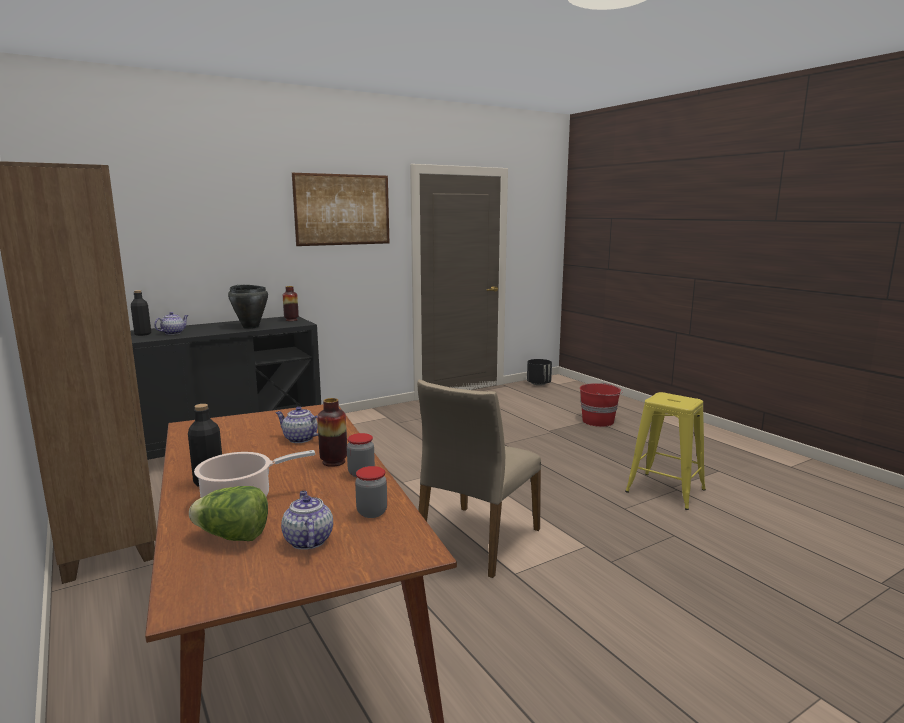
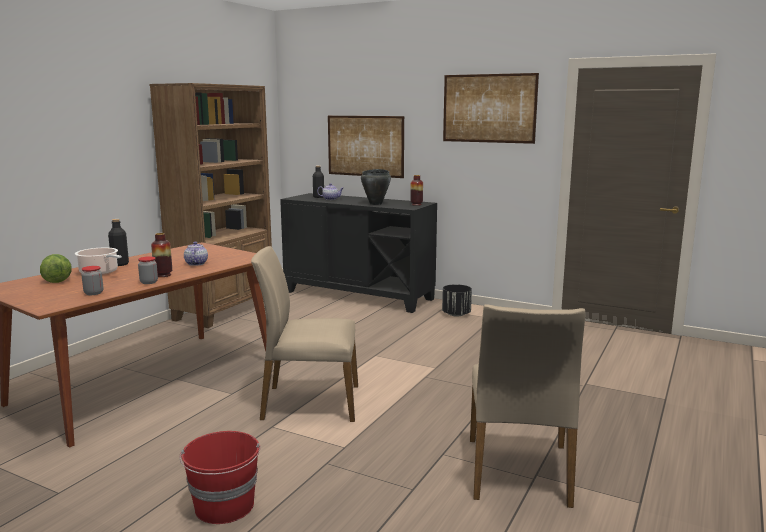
camera: 60 degrees right, 0 degrees up
(189, 258) = (365, 146): none -> picture
(307, 540) = (56, 290): teapot -> none
(538, 384) = (727, 350): black planter -> black planter (456, 314)
(598, 421) = (669, 403): red bucket -> red bucket (225, 507)
(665, 491) = (519, 471): yellow stool -> beige chair

